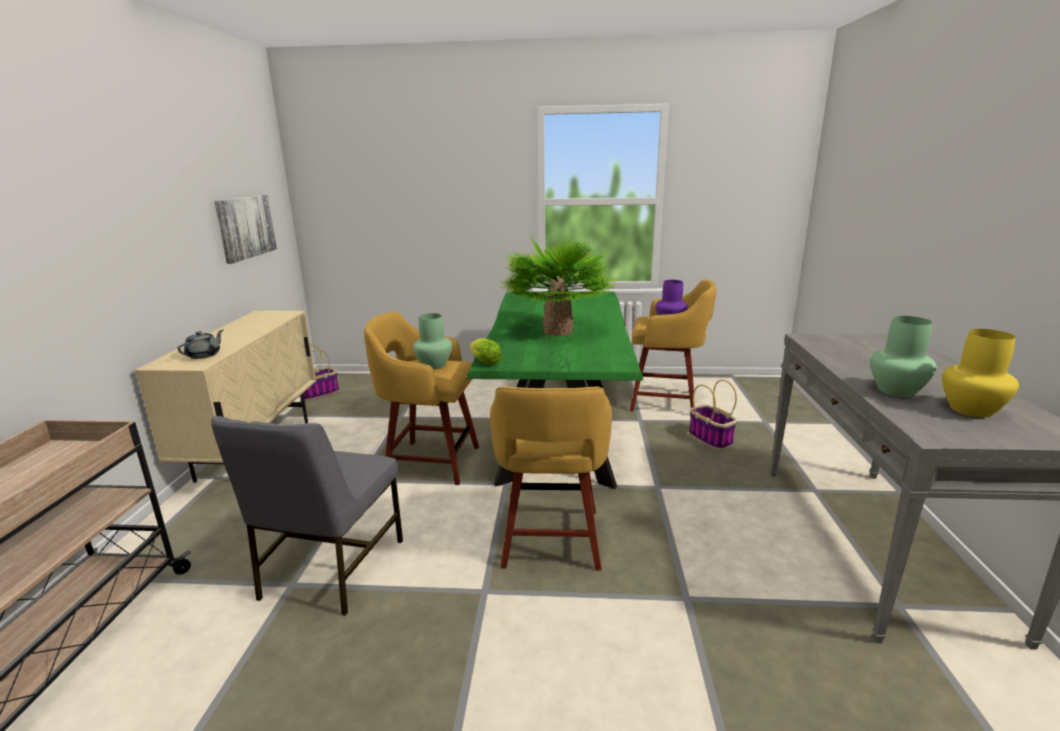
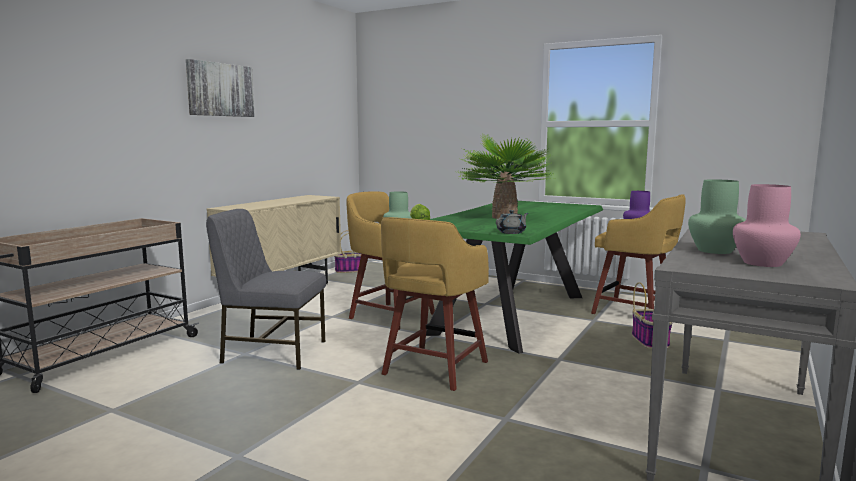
camera: 25 degrees right, 10 degrees down
(204, 355) = (250, 206): grey teapot -> grey teapot (512, 232)
(245, 227) = (313, 134): picture -> picture (220, 90)
(330, 569) = (272, 352): grey chair -> grey chair turned 60 degrees clockwise
(970, 409) = (762, 263): yellow vase -> pink vase

